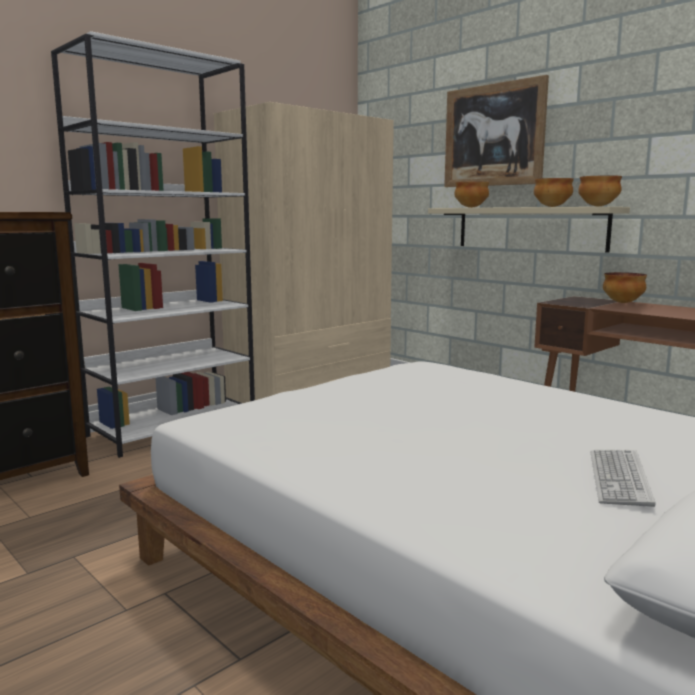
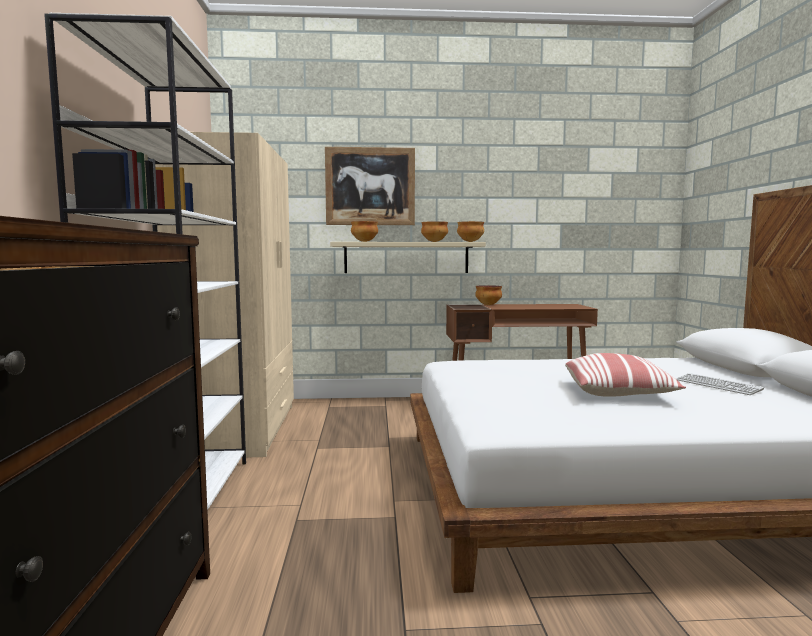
camera: 50 degrees left, 5 degrees down
(439, 438) = (619, 393): none -> pillow

